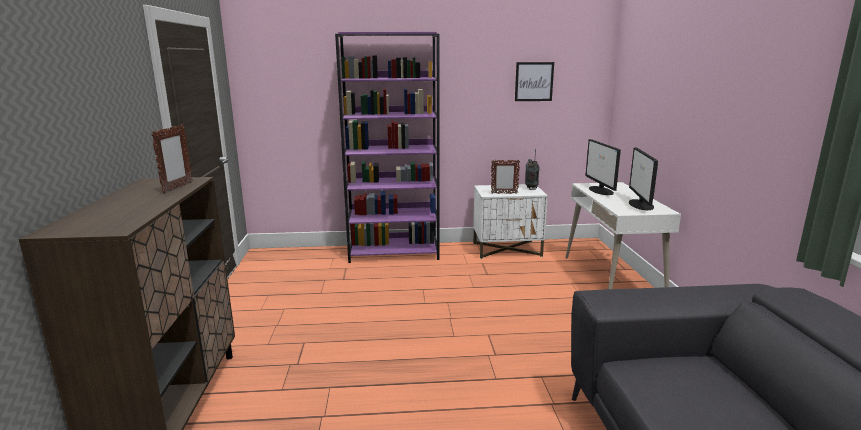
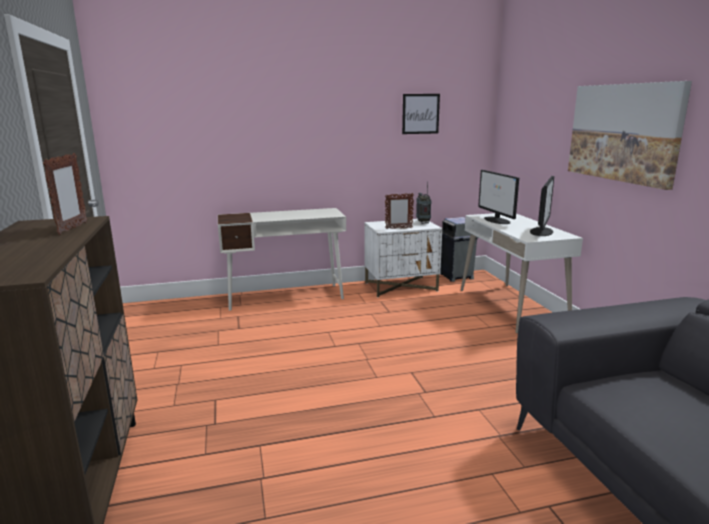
camera: 10 degrees left, 0 degrees up
(394, 252) = (285, 297): purple bookcase -> white desk
(566, 243) = (456, 276): none -> grey trash can
(641, 205) = (541, 231): monitor -> monitor turned 150 degrees counterclockwise
(721, 109) = (623, 132): none -> picture

